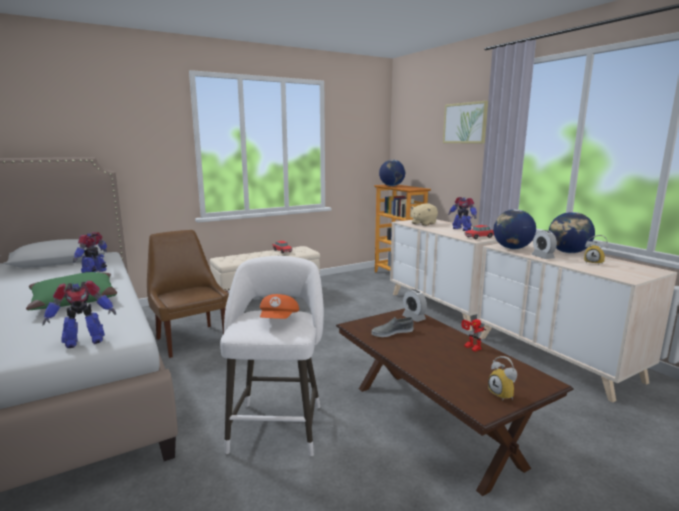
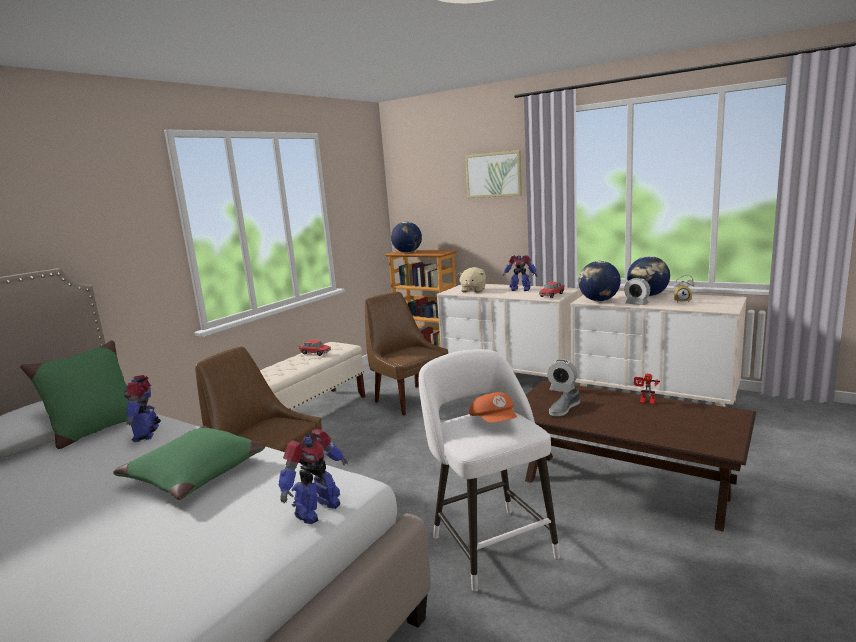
camera: 25 degrees left, 0 degrees up
(78, 265) = (96, 431): none -> green pillow
(346, 303) = (409, 399): none -> brown chair
(504, 395) = (723, 433): alarm clock -> none

